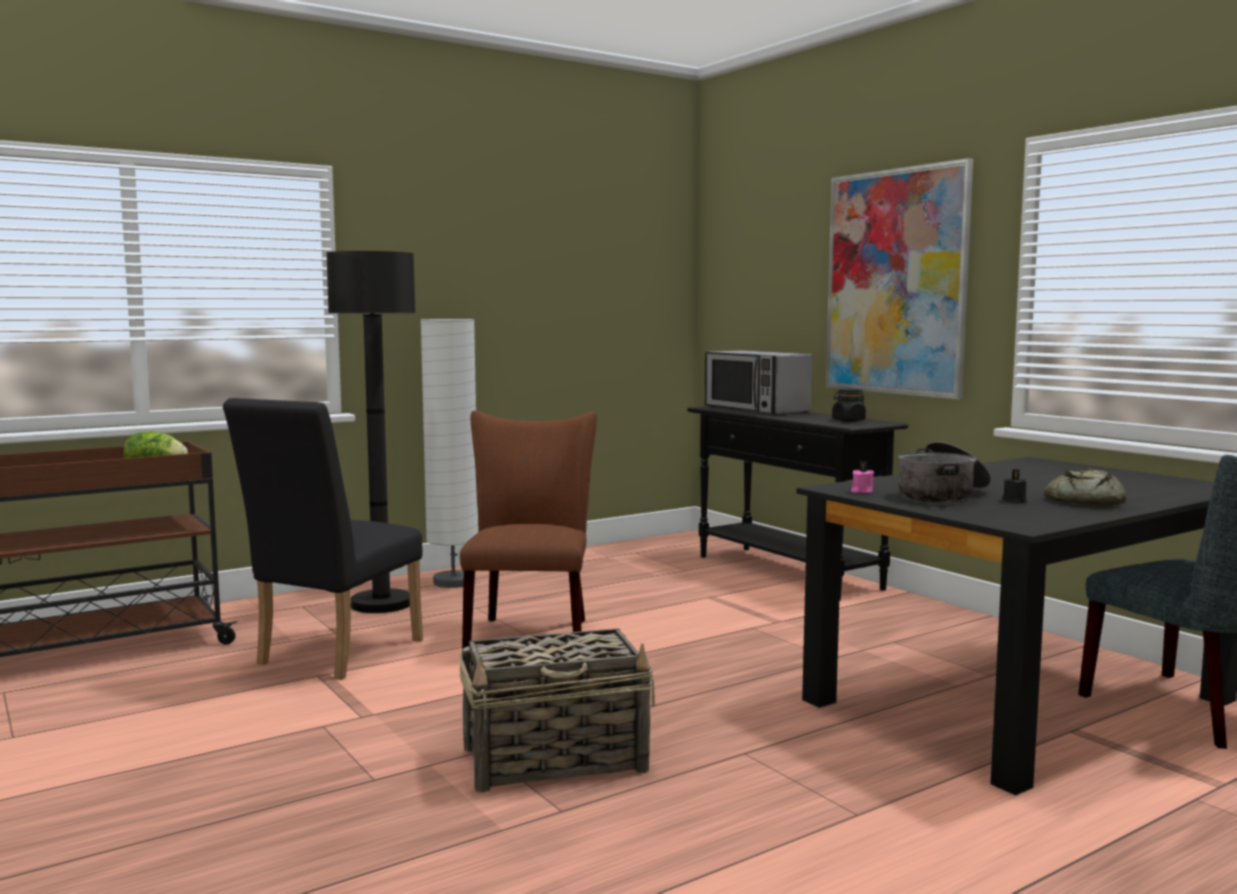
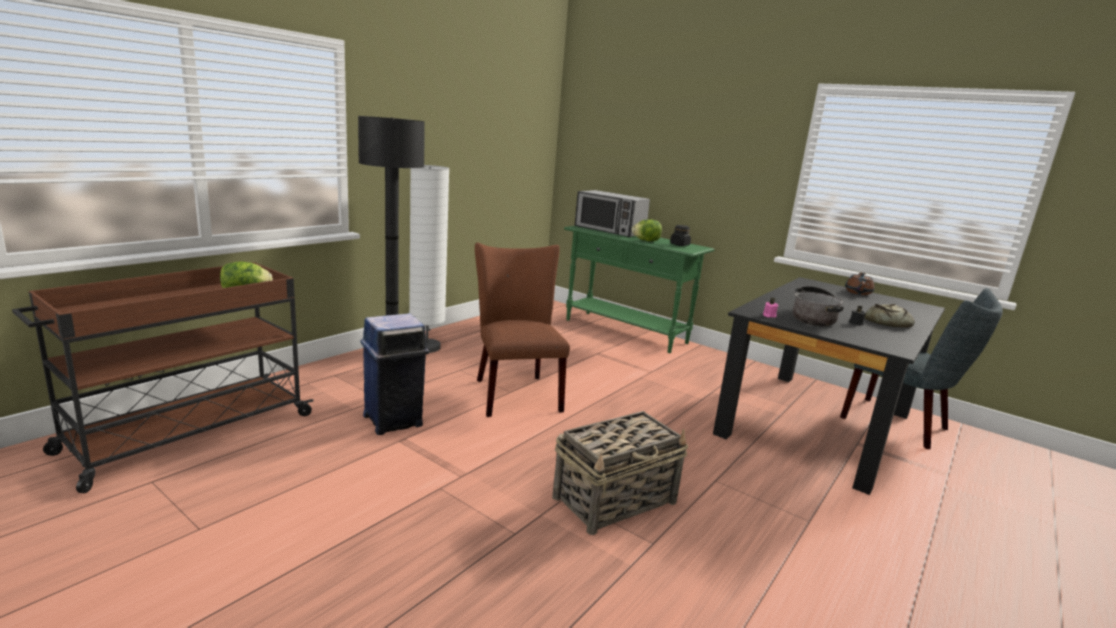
camera: 20 degrees left, 10 degrees up
(332, 655) = (394, 420): black chair -> blue trash can
(787, 572) = (625, 331): black console table -> green console table
(796, 417) = (646, 241): none -> lettuce
(895, 282) = (712, 160): picture -> none
(1109, 472) = (858, 292): none -> brown teapot

